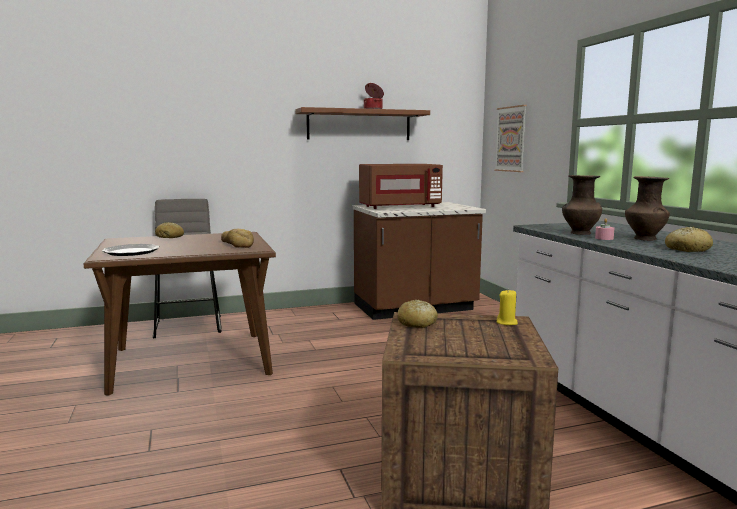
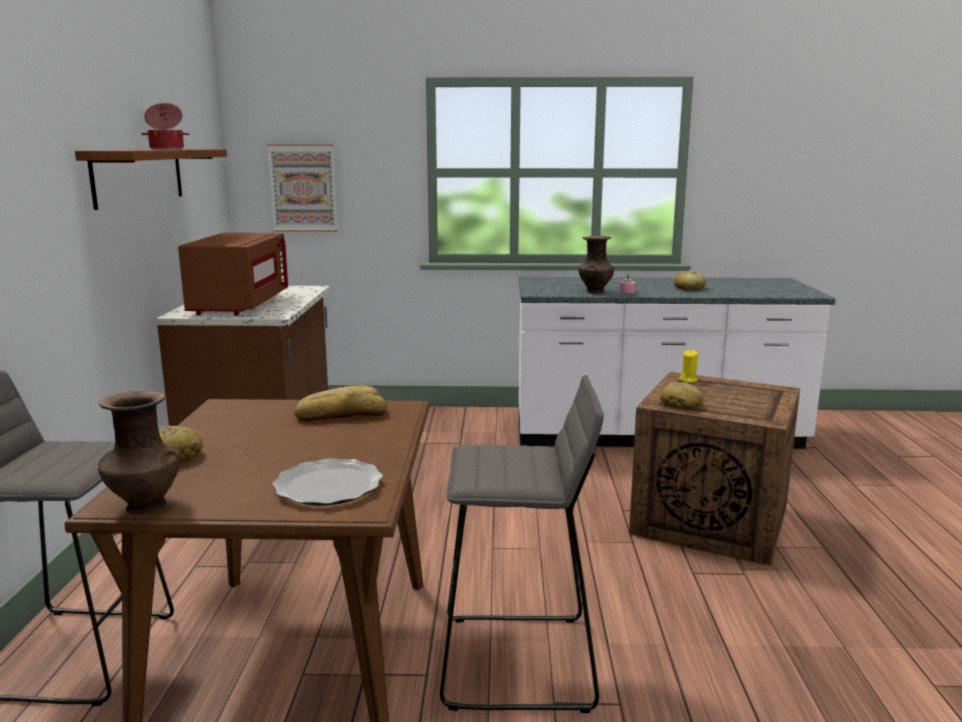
camera: 70 degrees left, 5 degrees up
(192, 413) = (517, 662): none -> grey stool
(644, 239) = (635, 286): brown vase -> brown vase (144, 507)

